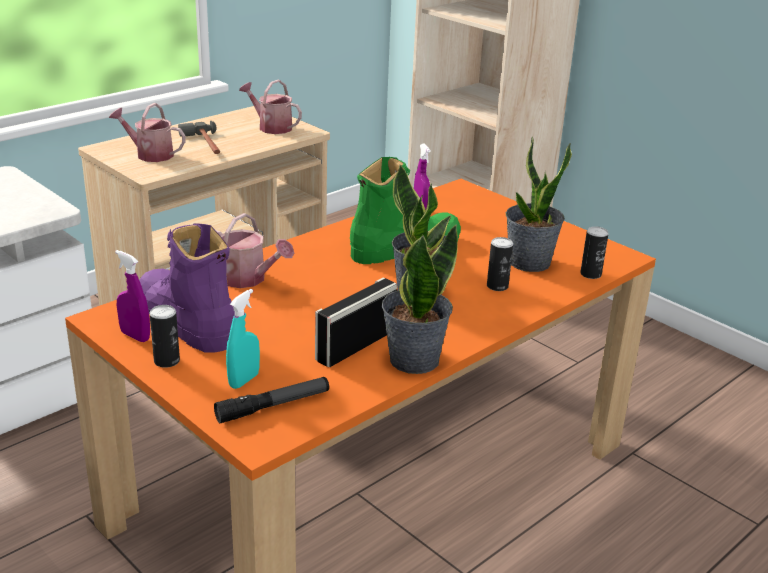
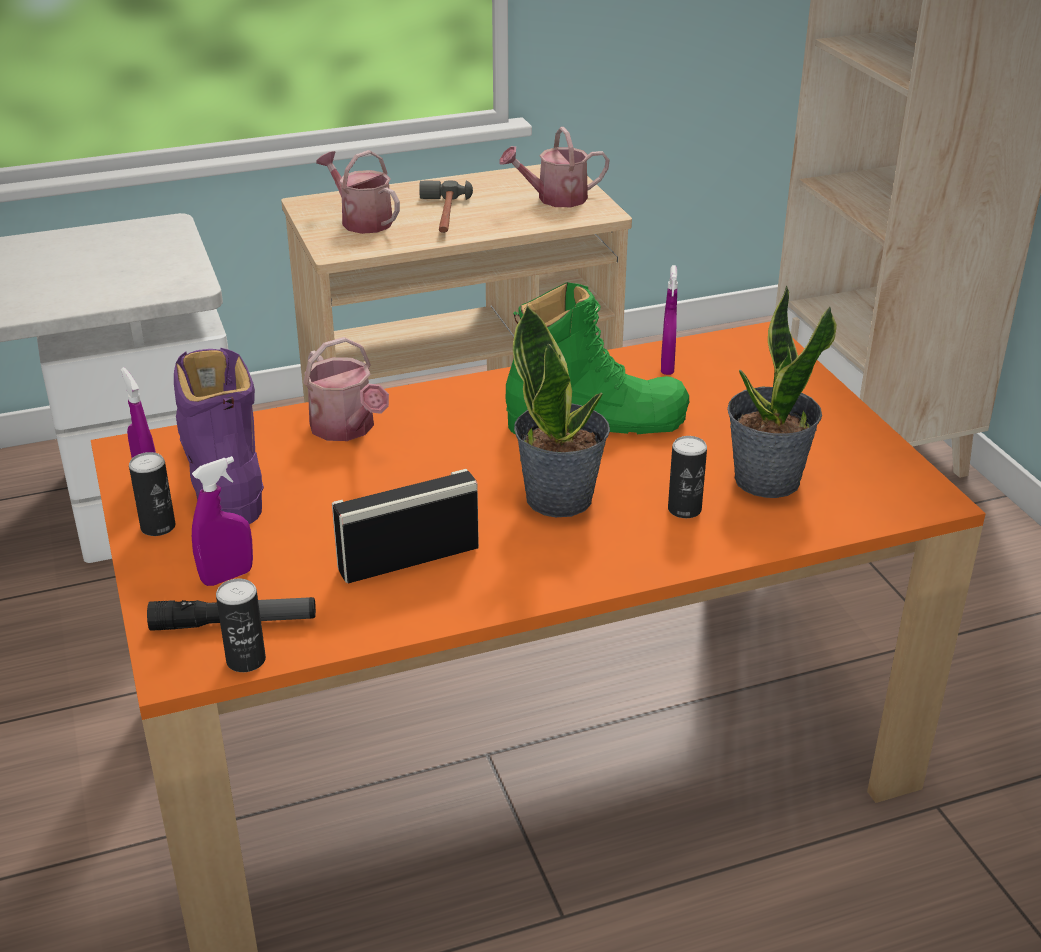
camera: 25 degrees right, 5 degrees up
(244, 380) = (227, 576): turquoise spray bottle -> purple spray bottle
(271, 127) = (555, 199): watering can -> watering can turned 75 degrees counterclockwise
(413, 359) = (468, 598): potted plant -> none
(590, 274) = (849, 519): can -> can (246, 660)

